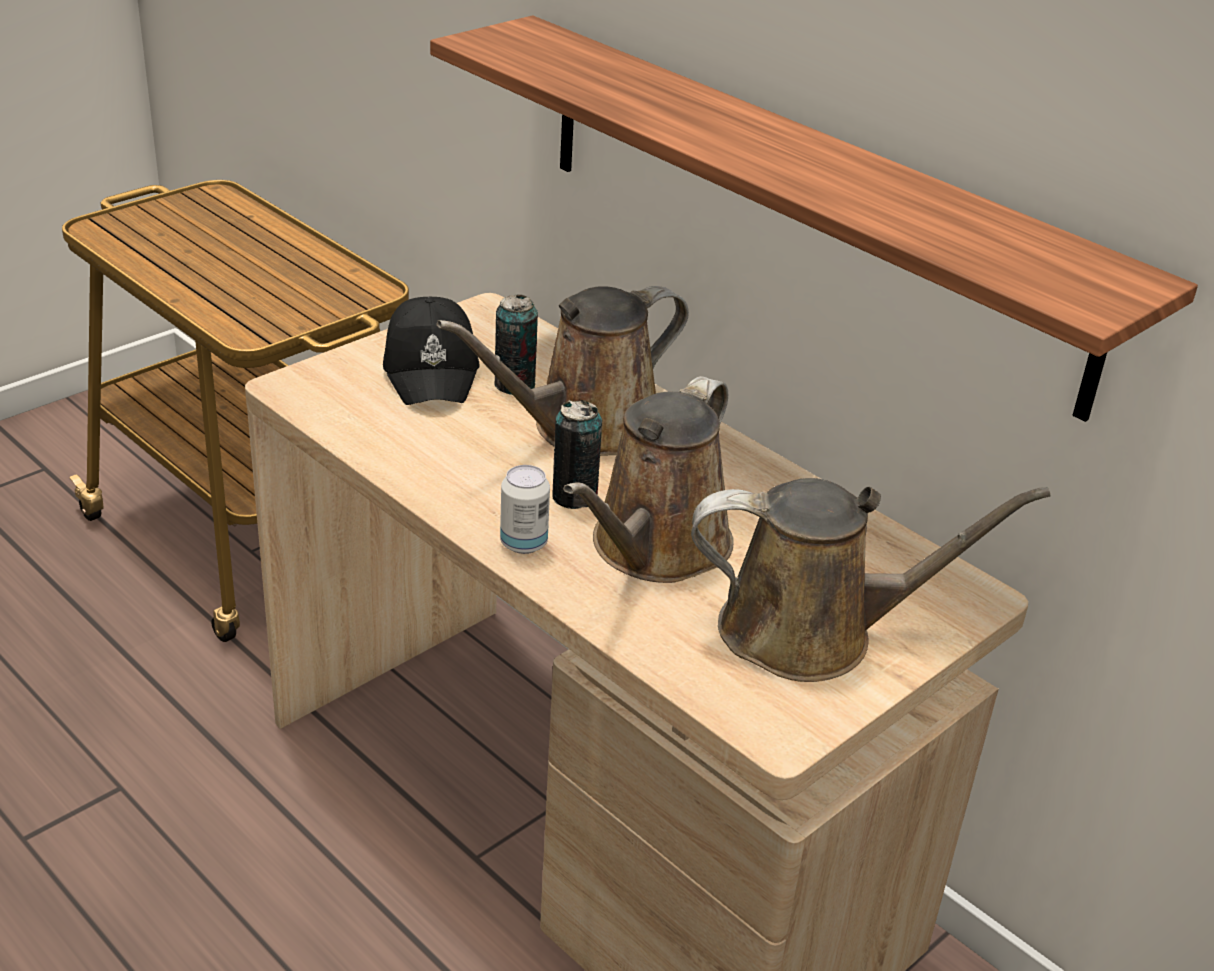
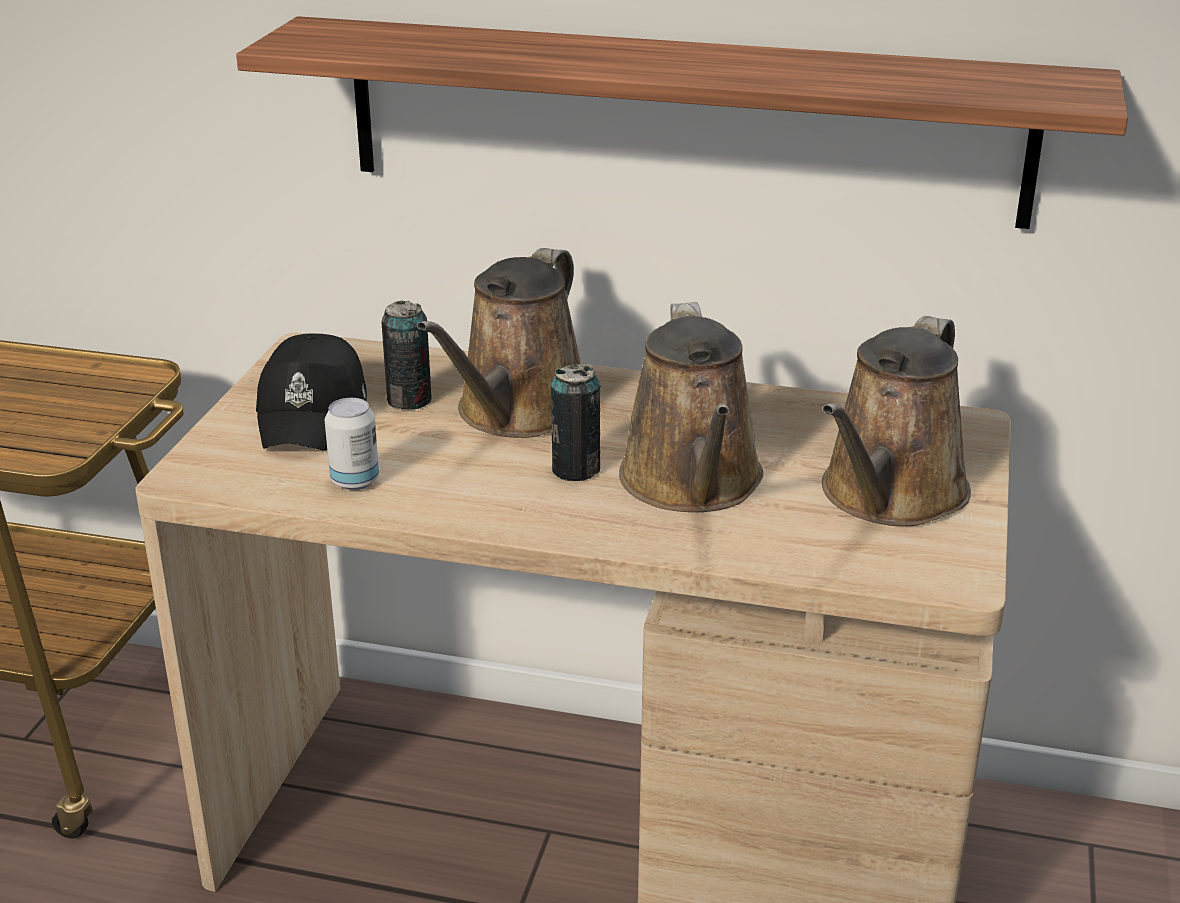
camera: 30 degrees left, 5 degrees down
(432, 369) = (314, 413): black cap -> black cap turned 45 degrees clockwise
(523, 543) = (579, 523): can -> can (355, 481)
(812, 632) = (889, 496): brown watering can -> brown watering can turned 150 degrees clockwise

